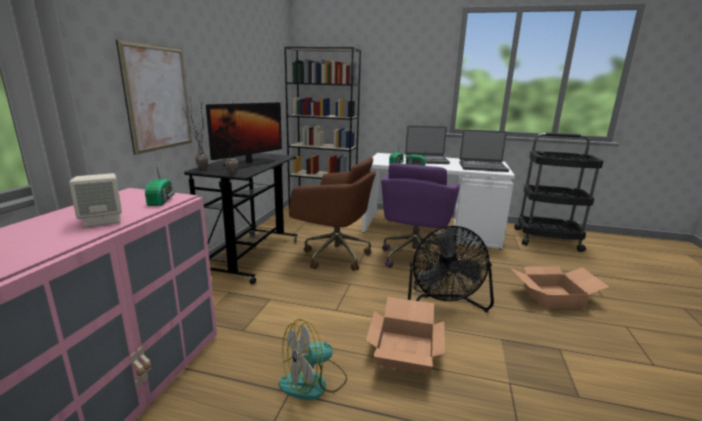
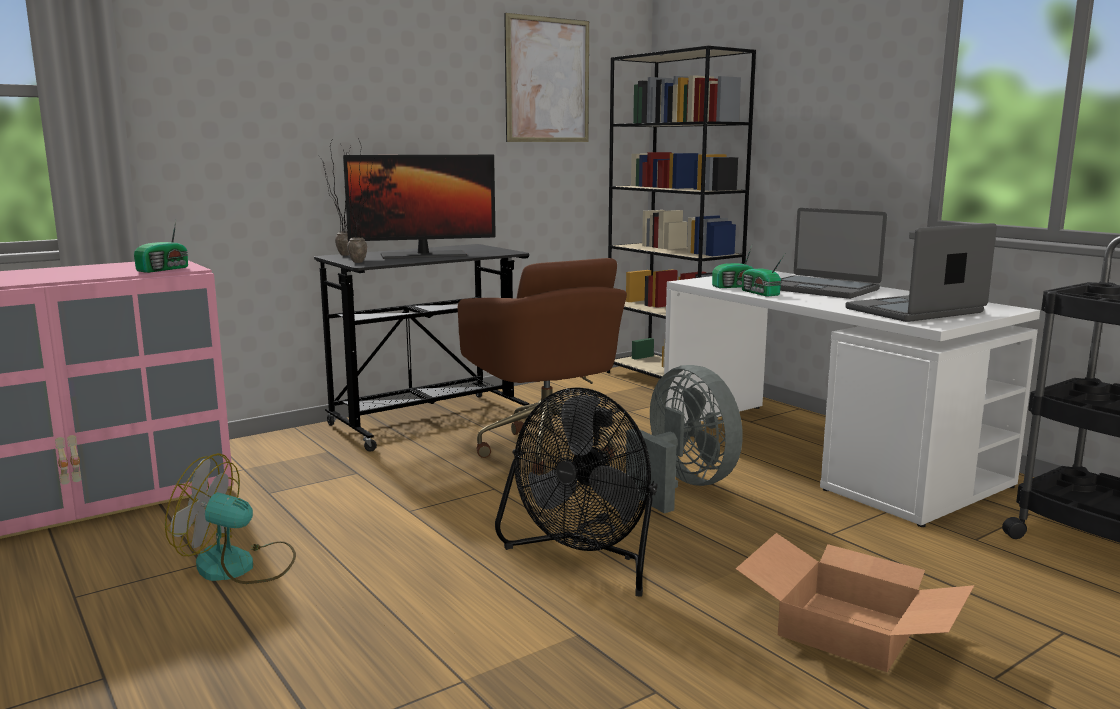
camera: 40 degrees right, 5 degrees down
(102, 220) = (70, 275): beige speaker -> none
(158, 98) = (285, 146): picture -> picture (547, 80)
(403, 350) = (401, 583): cardboard box -> none
(413, 257) = (682, 486): purple office chair -> grey fan
(482, 167) = (916, 311): laptop -> laptop turned 105 degrees clockwise

